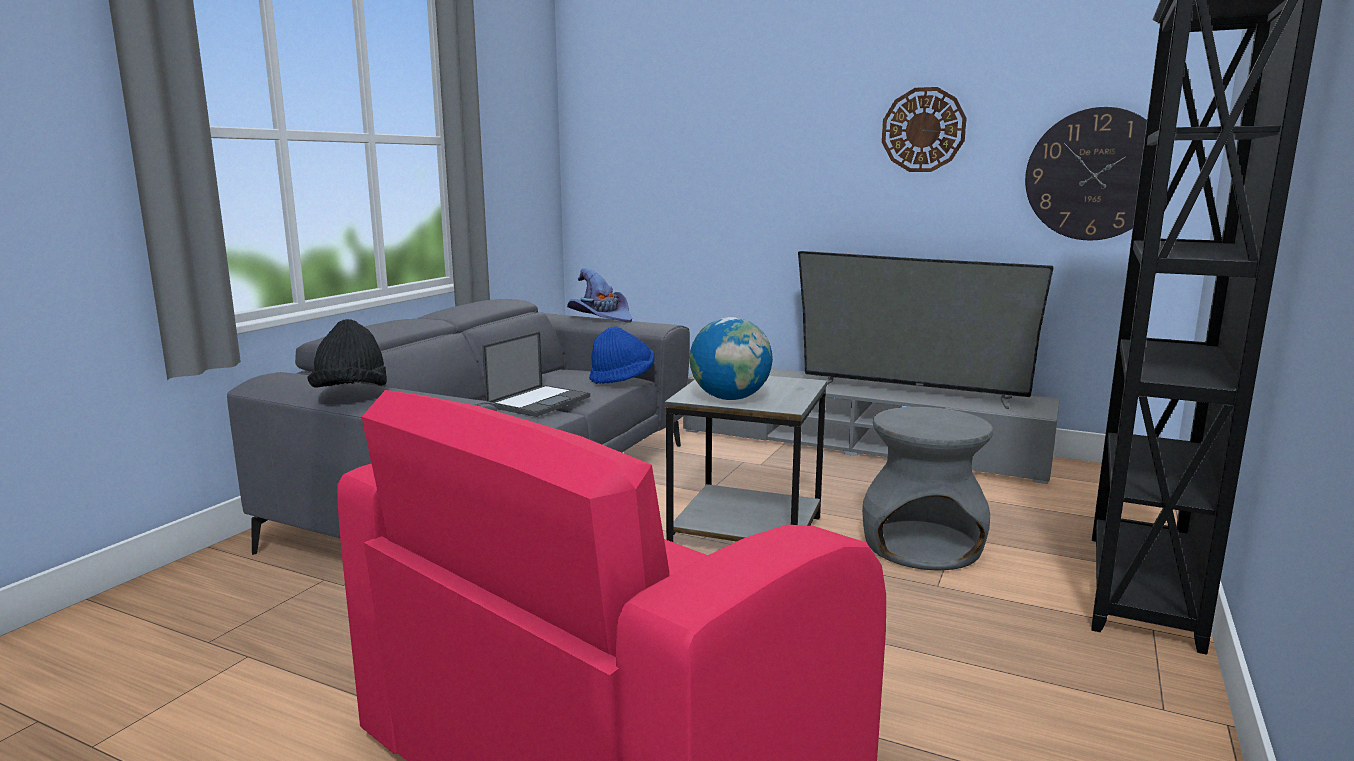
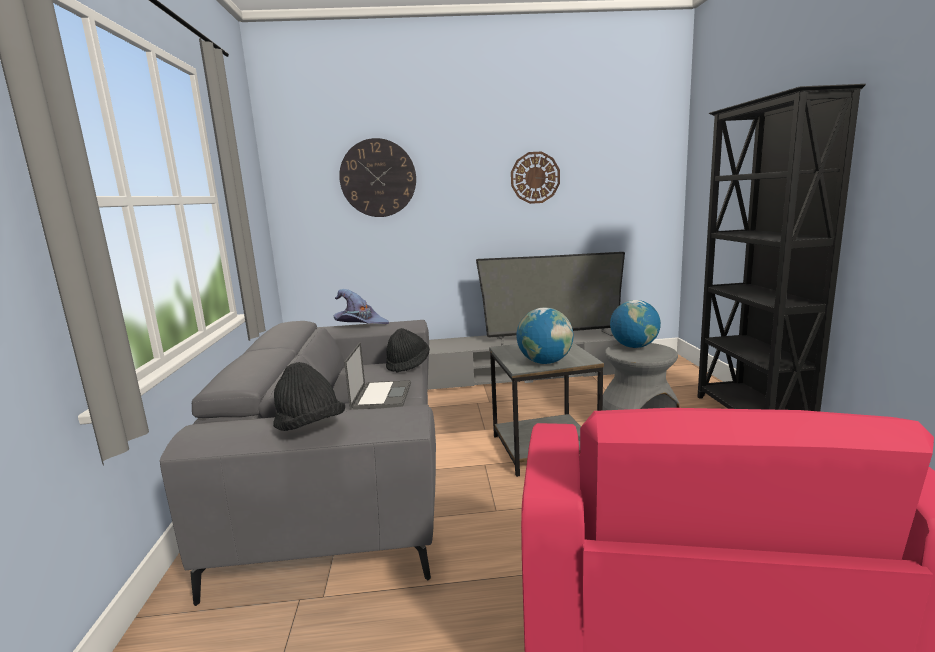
camera: 30 degrees left, 0 degrees up
(622, 378) = (408, 365): blue hat -> black hat
(936, 415) = (634, 346): none -> globe
(1095, 174) = (629, 199): wall clock -> wall clock (378, 178)

